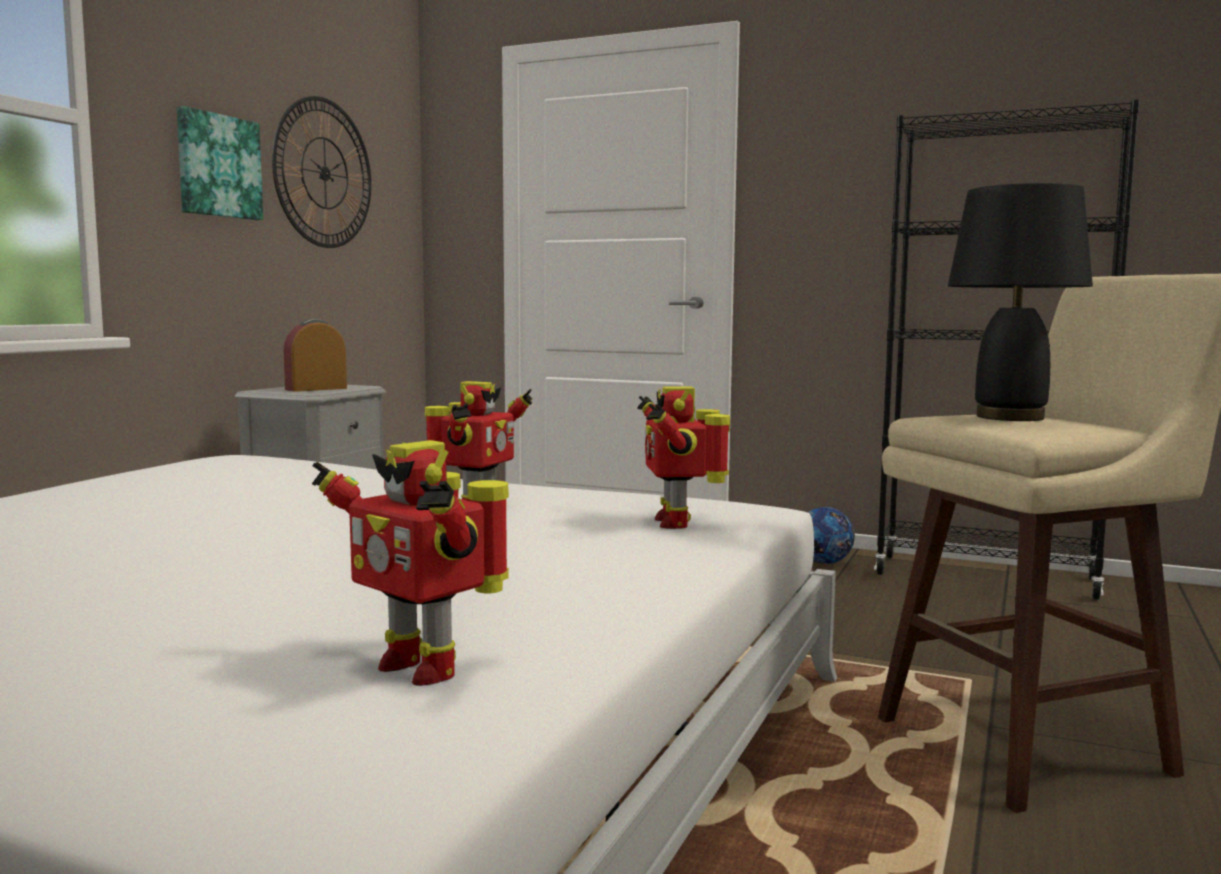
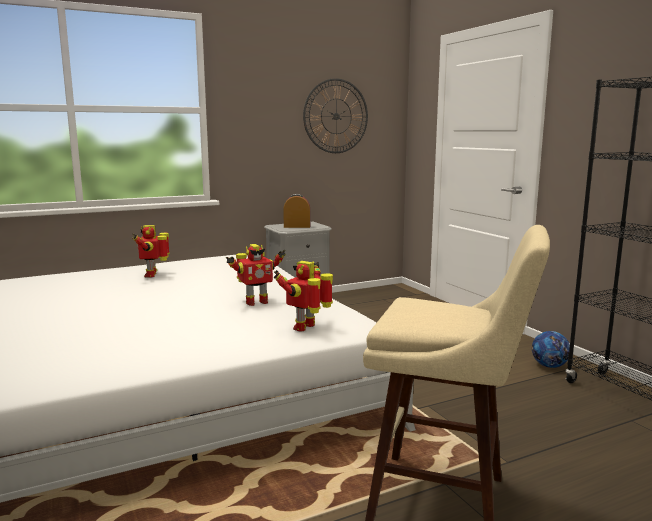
camera: 40 degrees right, 5 degrees up
(217, 166) = (271, 121): picture -> none
(421, 667) = (74, 364): toy robot -> toy robot (152, 275)
(1011, 417) = (428, 310): black table lamp -> none

